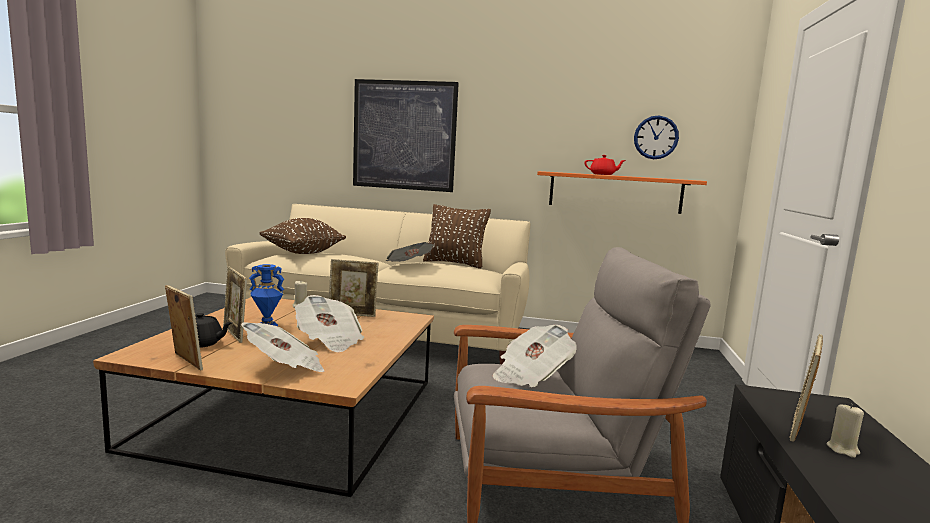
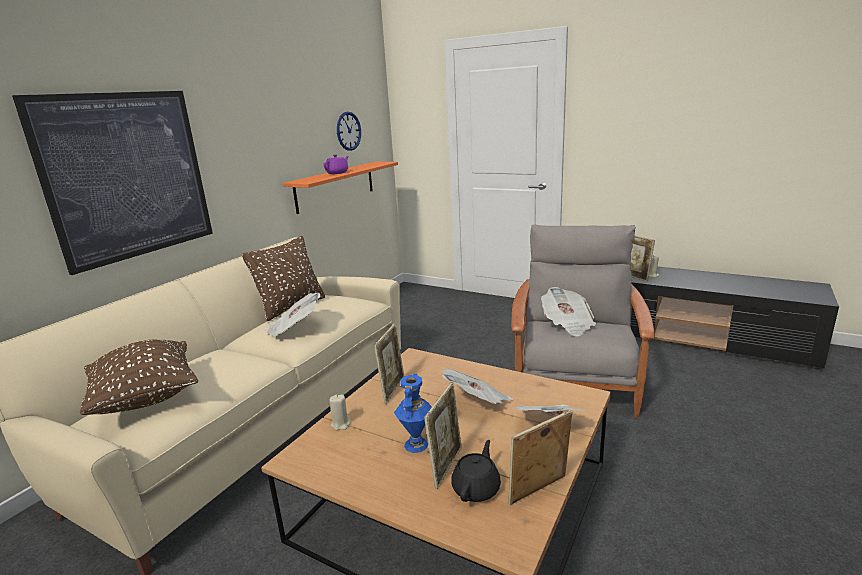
camera: 70 degrees left, 10 degrees up
(235, 334) = (446, 466): picture frame -> picture frame turned 45 degrees counterclockwise
(603, 174) = (337, 173): red teapot -> purple teapot

